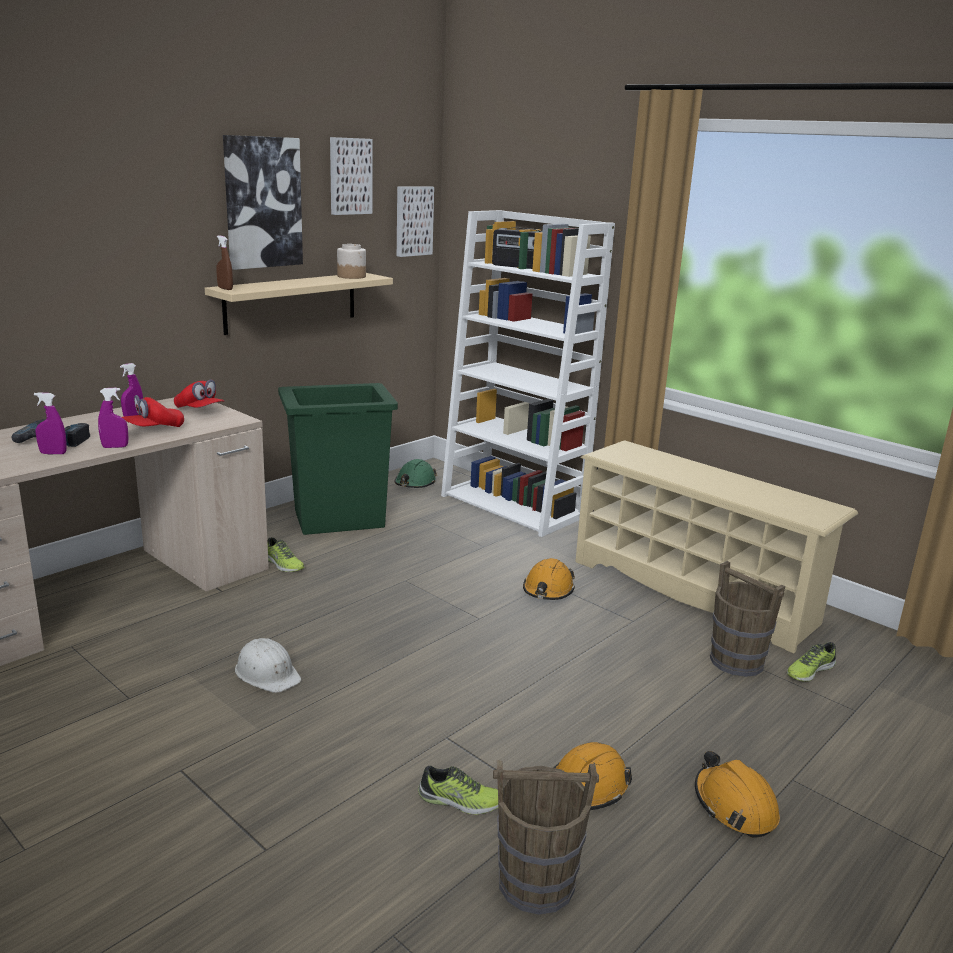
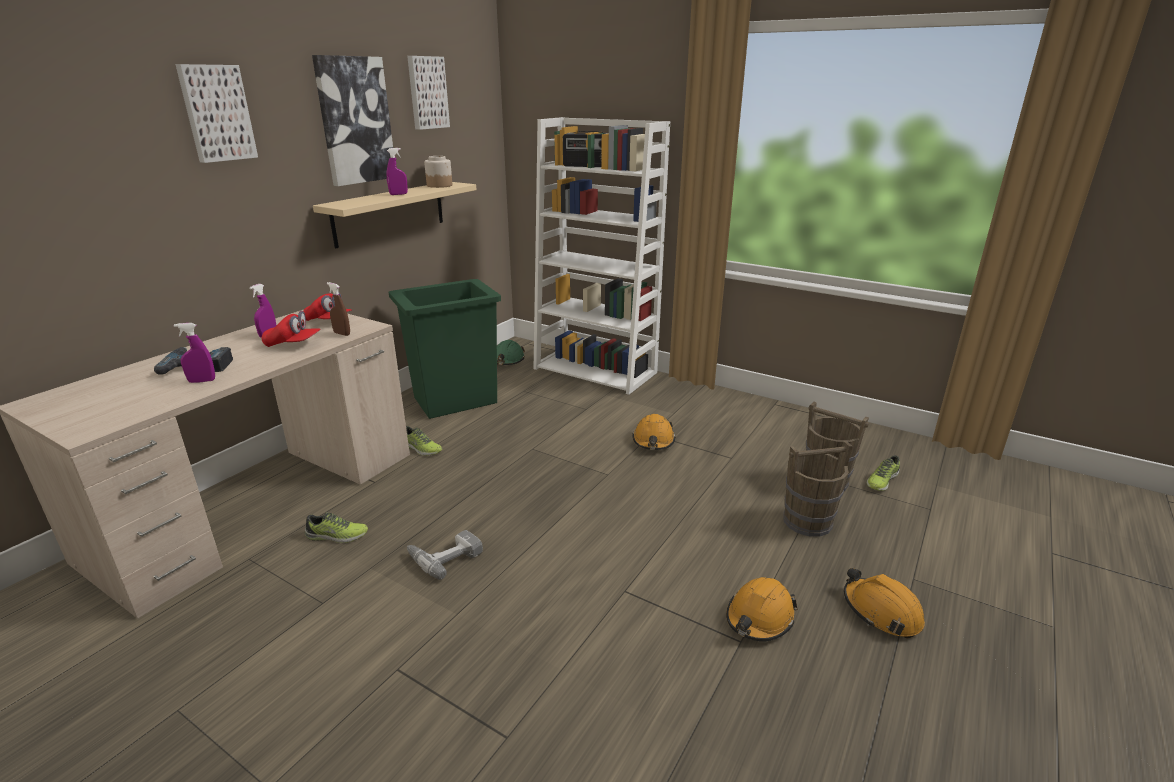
camera: 10 degrees left, 5 degrees up
(115, 447) = (262, 367): purple spray bottle -> purple spray bottle (398, 194)
(154, 429) = (293, 344): red cap -> red cap turned 120 degrees counterclockwise
(225, 289) = (333, 205): brown spray bottle -> brown spray bottle (342, 334)
(267, 673) = (444, 556): white hard hat -> power drill
(413, 221) = (482, 132): picture -> picture (216, 113)
(460, 801) = (660, 651): shoe -> shoe (336, 536)
(537, 883) = (758, 719): brown bucket -> brown bucket (808, 521)
(695, 591) = (767, 425): beige shoe rack -> none

